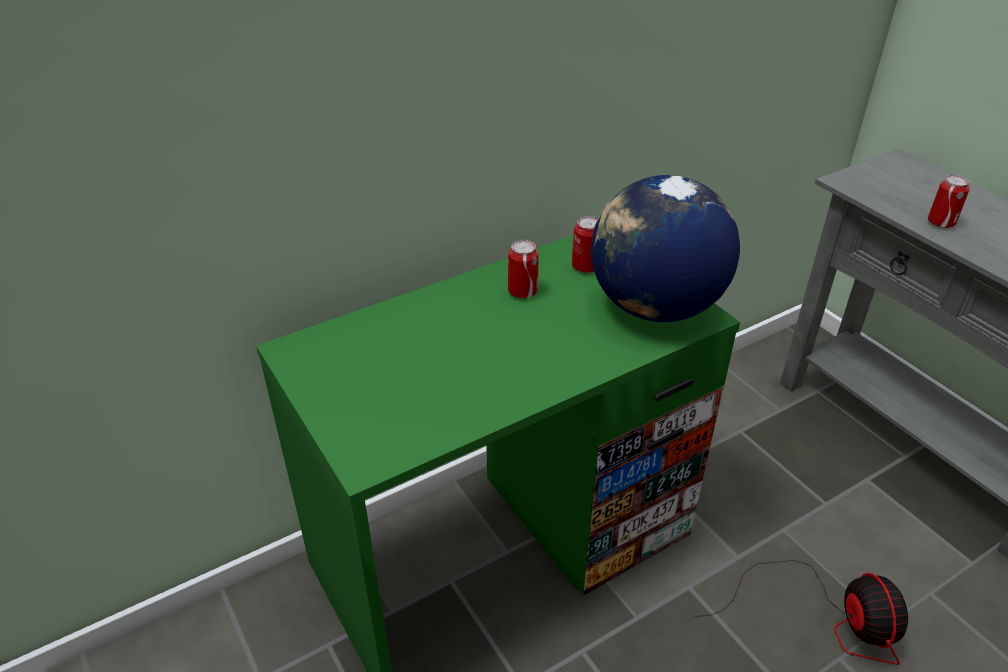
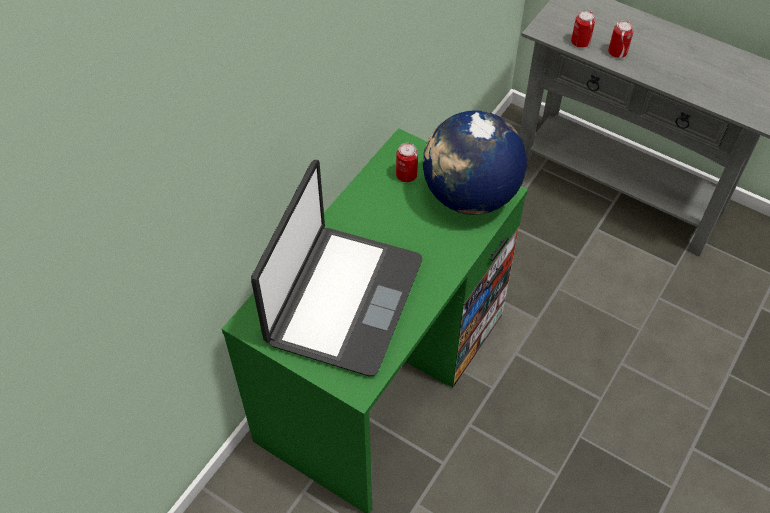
camera: 25 degrees left, 15 degrees up
(418, 363) = (343, 300): none -> laptop
(522, 292) = (376, 214): can -> can (580, 42)
(826, 618) = (605, 340): fan -> none

